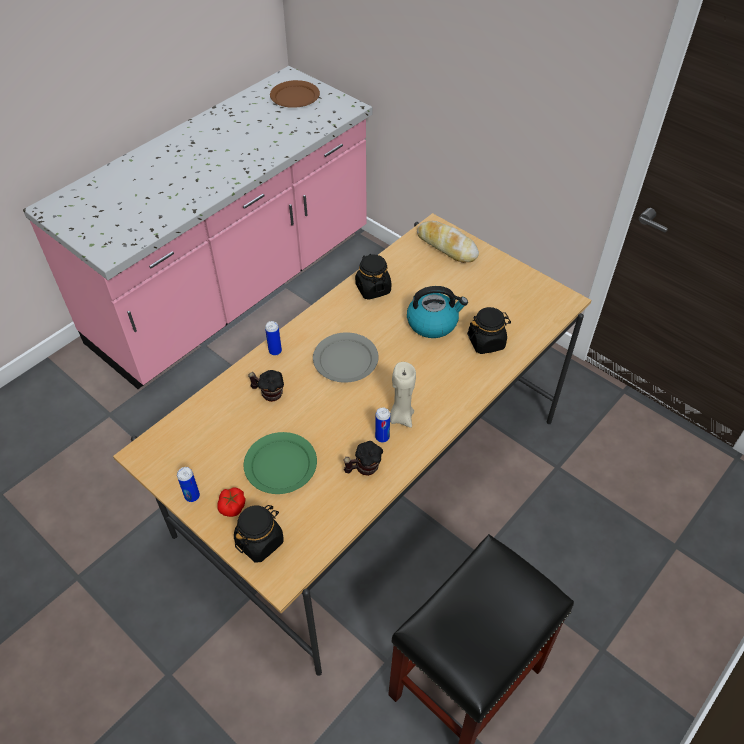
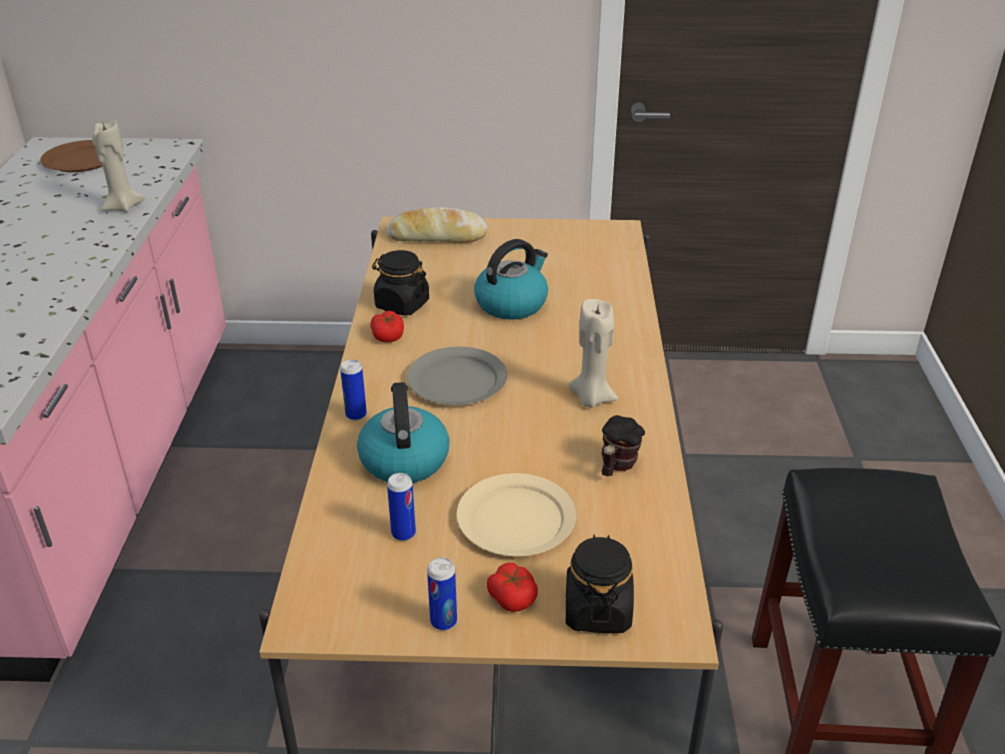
camera: 40 degrees left, 15 degrees down
(268, 393) = (404, 459): mug -> kettle
(280, 465) = (515, 519): green plate -> beige plate
(281, 145) = (122, 207): none -> beige candle
(343, 307) = (388, 335): none -> tomato
(382, 437) = (597, 427): can -> can (403, 533)
(486, 342) = (589, 294): black jar -> none

